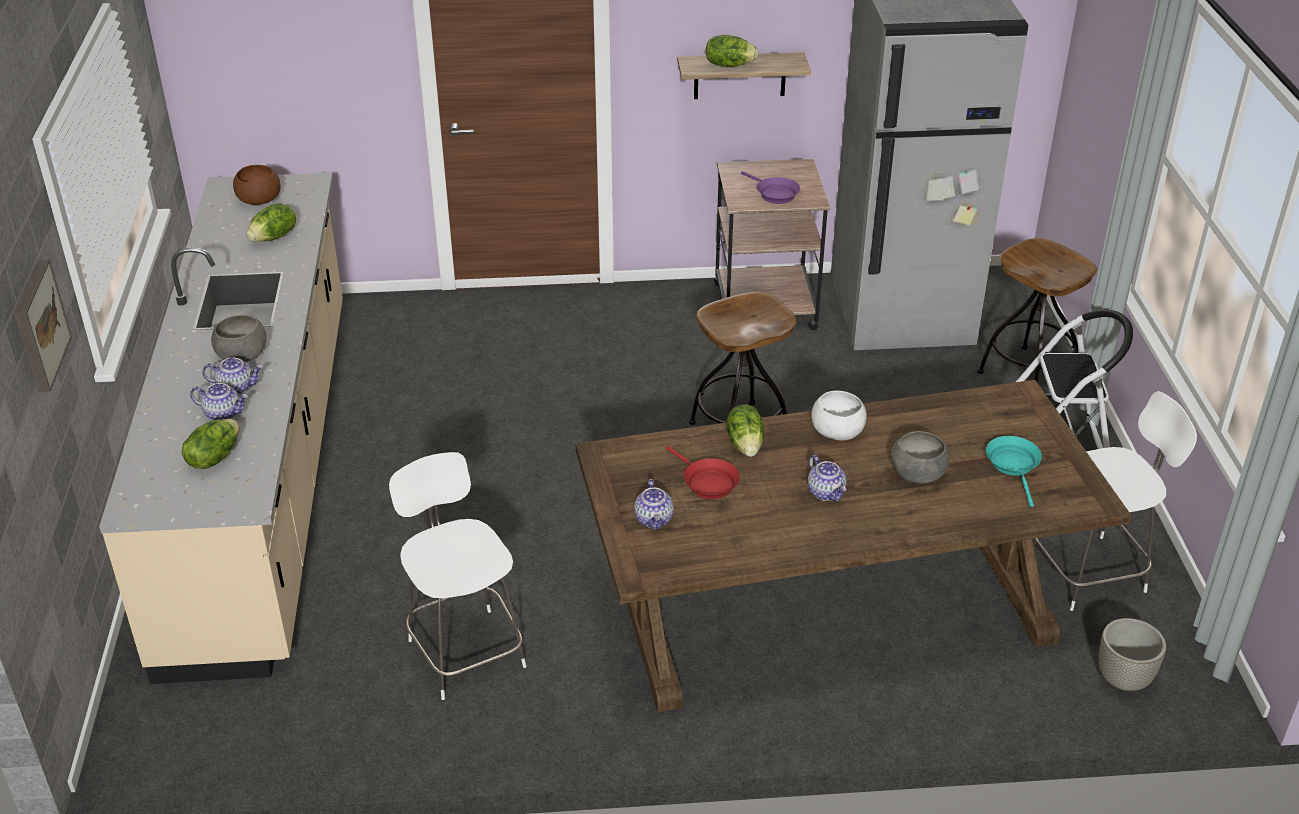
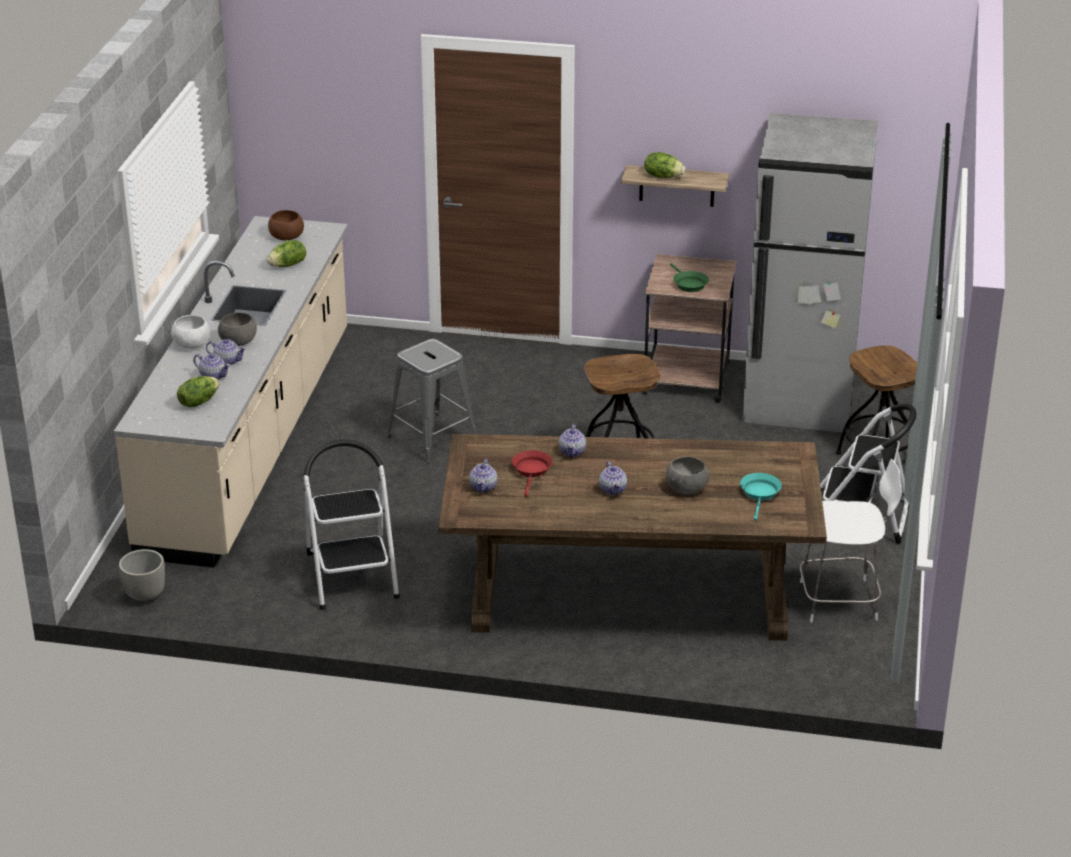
camera: 15 degrees right, 5 degrees down
(37, 325) = (98, 292): picture -> none
(465, 650) = (352, 573): white chair -> step ladder
(498, 430) = (433, 438): none -> grey stool
(707, 482) = (532, 471): red frying pan -> red frying pan turned 150 degrees counterclockwise
(746, 444) = (572, 452): lettuce -> teapot
(774, 194) = (688, 284): purple frying pan -> green frying pan
(838, 431) = (644, 453): white bowl -> white bowl (192, 344)
(1123, 679) = (823, 669): grey planter -> grey planter (146, 595)

